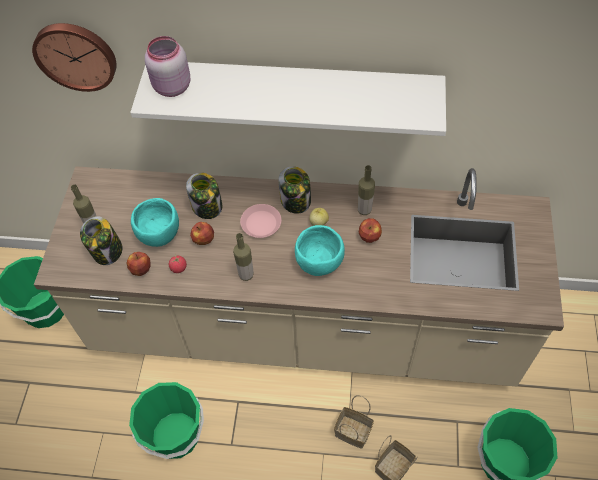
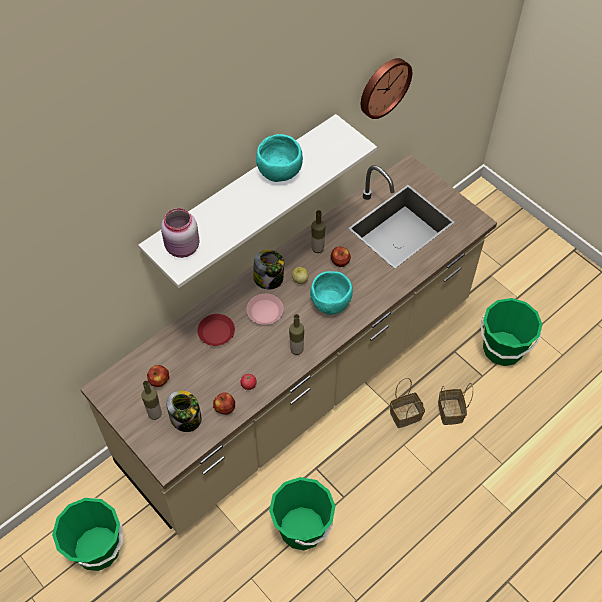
camera: 50 degrees left, 0 degrees up
(76, 55) = (82, 280): wall clock -> wall clock (383, 86)
(160, 234) = (208, 376): turquoise bowl -> turquoise bowl (280, 171)
(204, 239) = (241, 353): apple -> apple (159, 381)
(207, 207) = (216, 332): jar -> red plate

